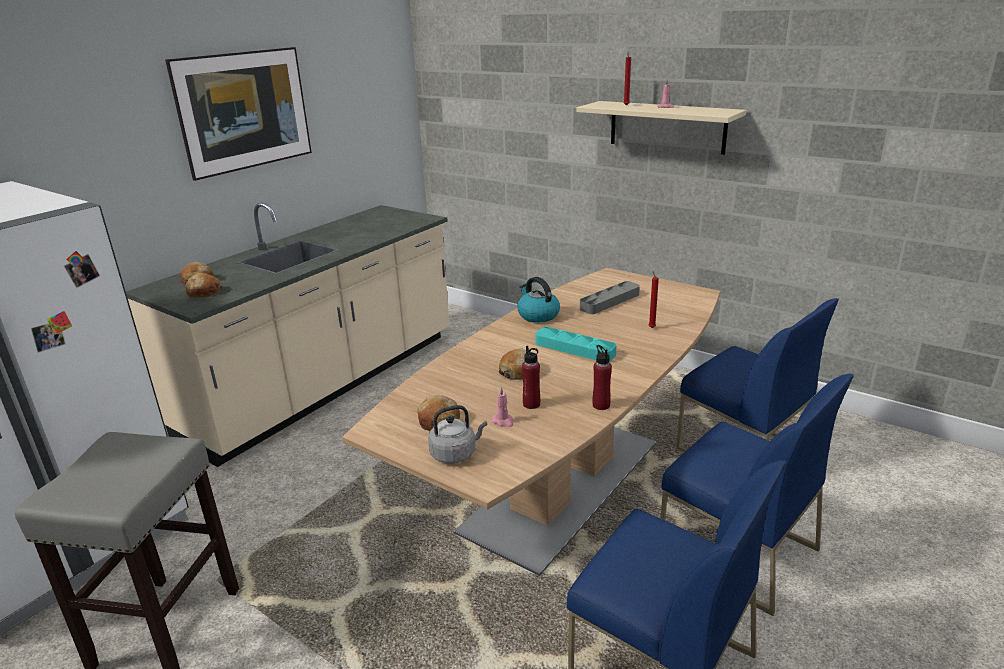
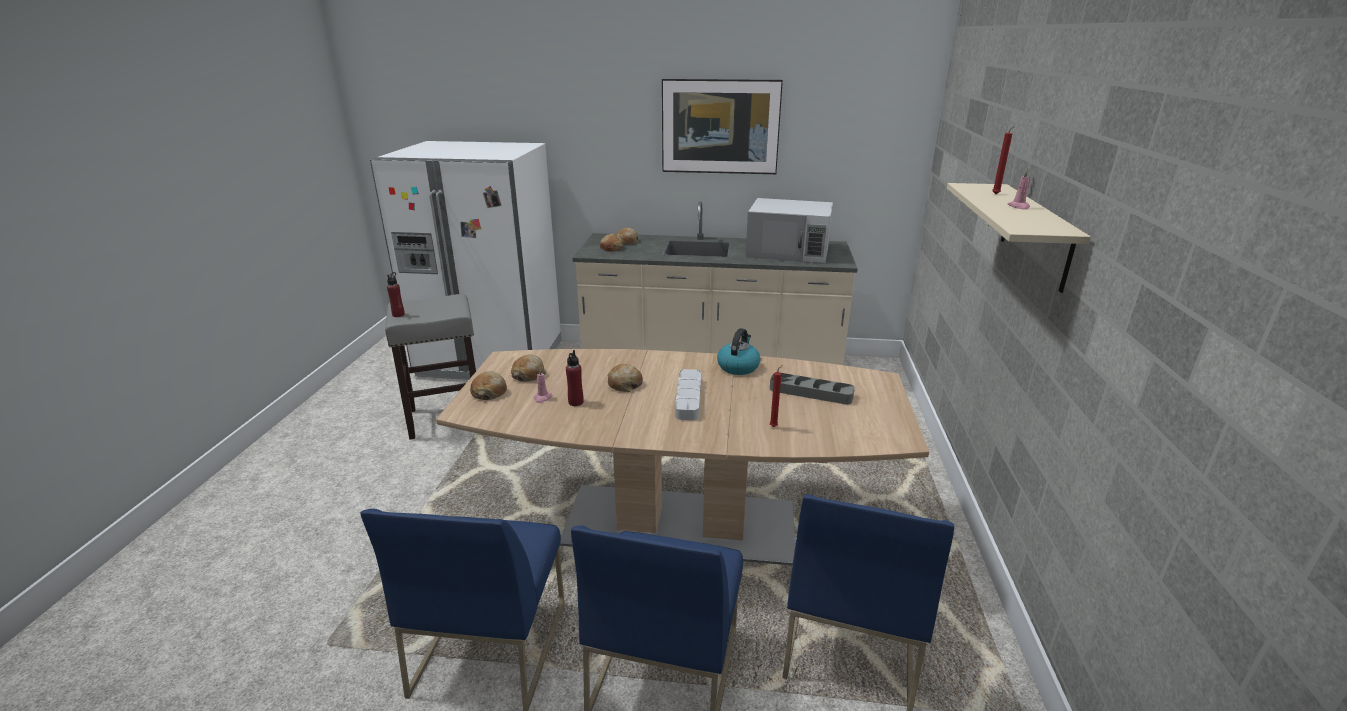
camera: 60 degrees right, 0 degrees up
(367, 226) = (788, 251): none -> white microwave
(455, 454) = (489, 392): grey kettle -> bread
(574, 348) = (688, 398): turquoise tray -> grey tray
(601, 405) = (595, 432): red bottle -> red bottle (398, 314)

